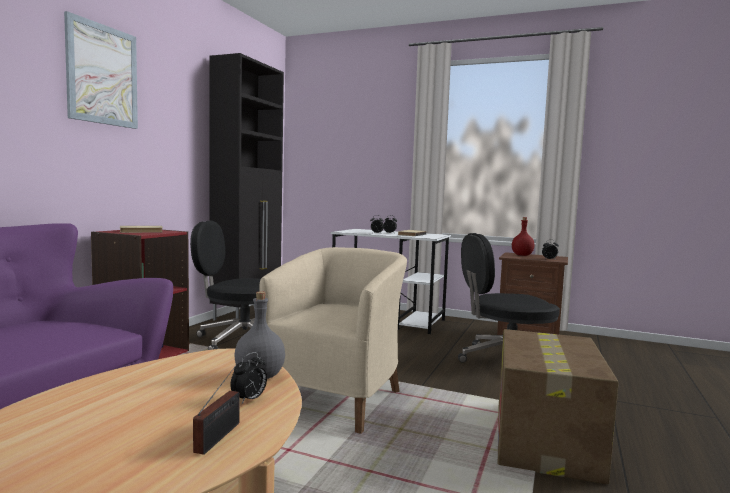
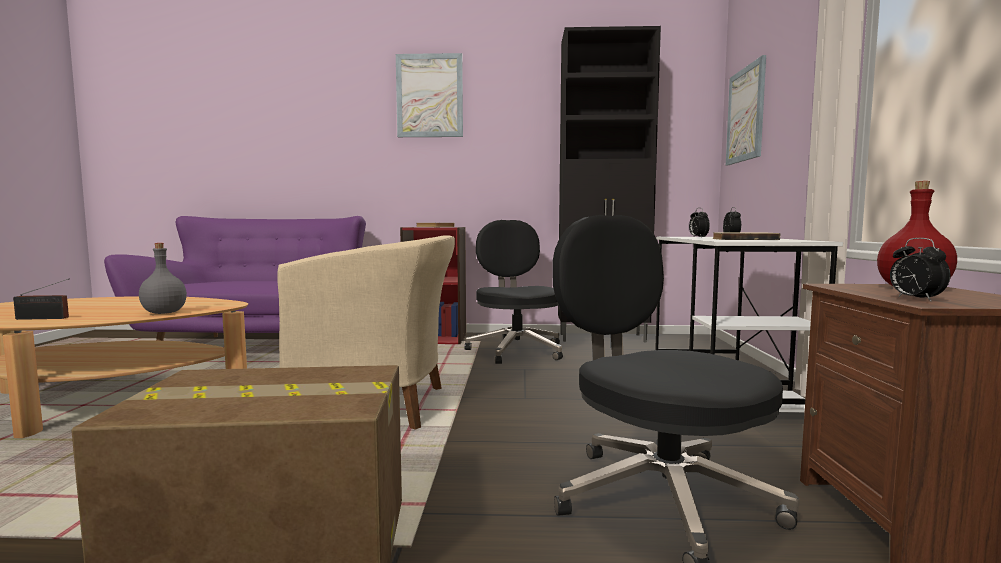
camera: 70 degrees right, 0 degrees up
(249, 400) = (110, 316): alarm clock -> none
(320, 146) = (746, 114): none -> picture

